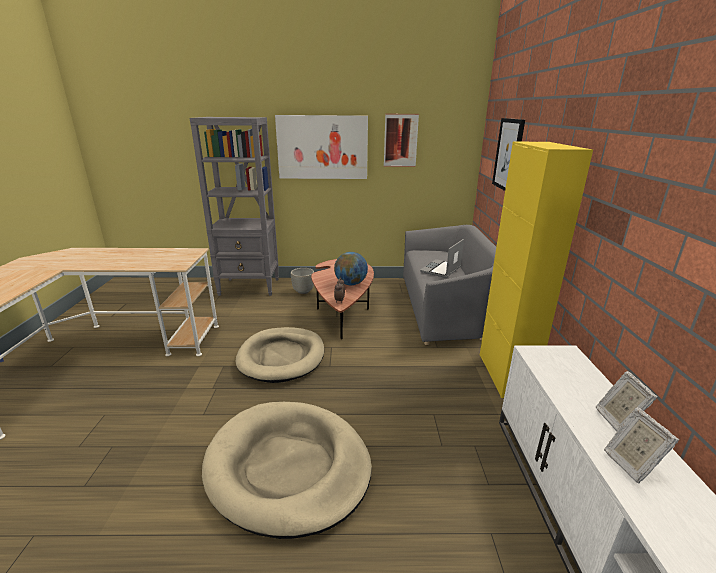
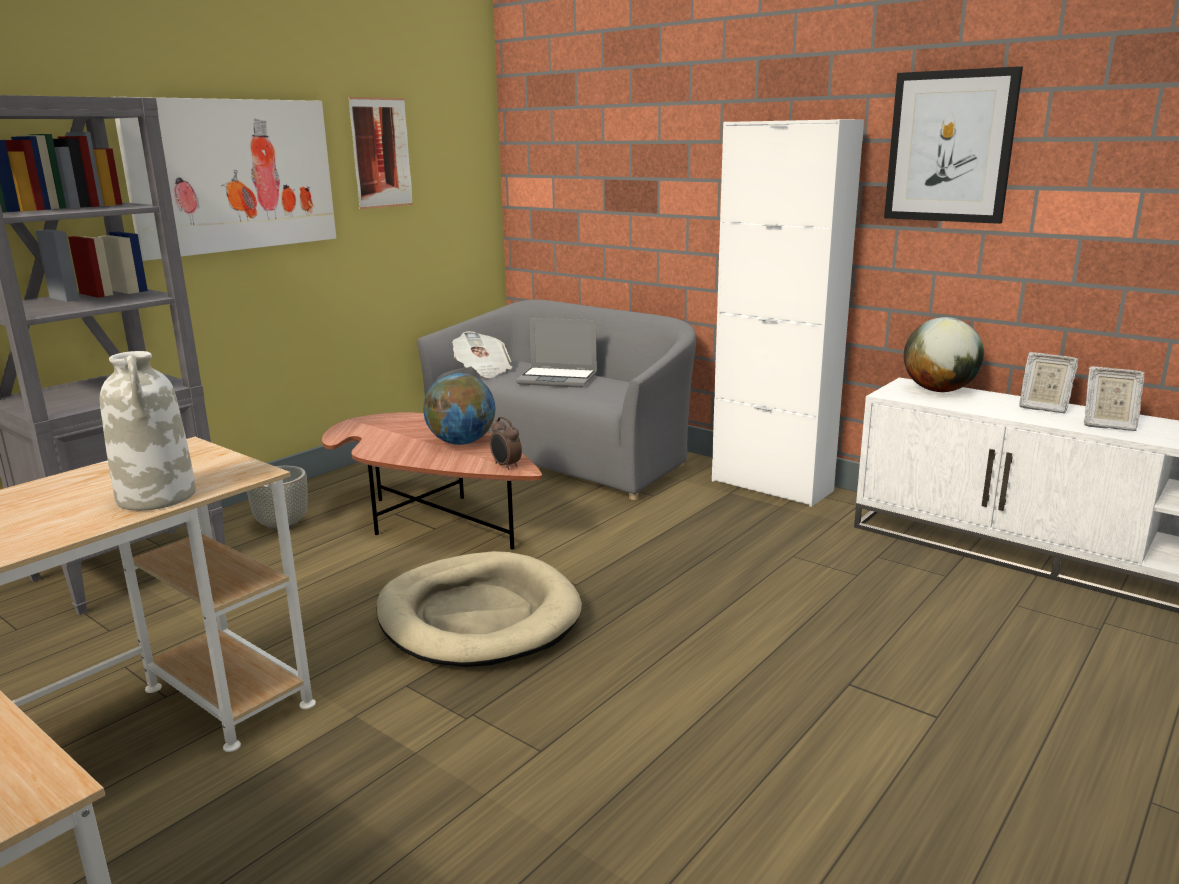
camera: 50 degrees left, 5 degrees down
(149, 264) = (157, 497): none -> white vase
(288, 467) = (785, 701): beige dog bed -> none
(423, 254) = (483, 370): none -> newspaper
(441, 270) = (558, 379): laptop -> laptop turned 60 degrees counterclockwise
(504, 375) = (771, 486): yellow cabinet -> white cabinet
(508, 154) = (614, 159): picture -> picture (950, 147)
(574, 366) = (939, 390): none -> globe

